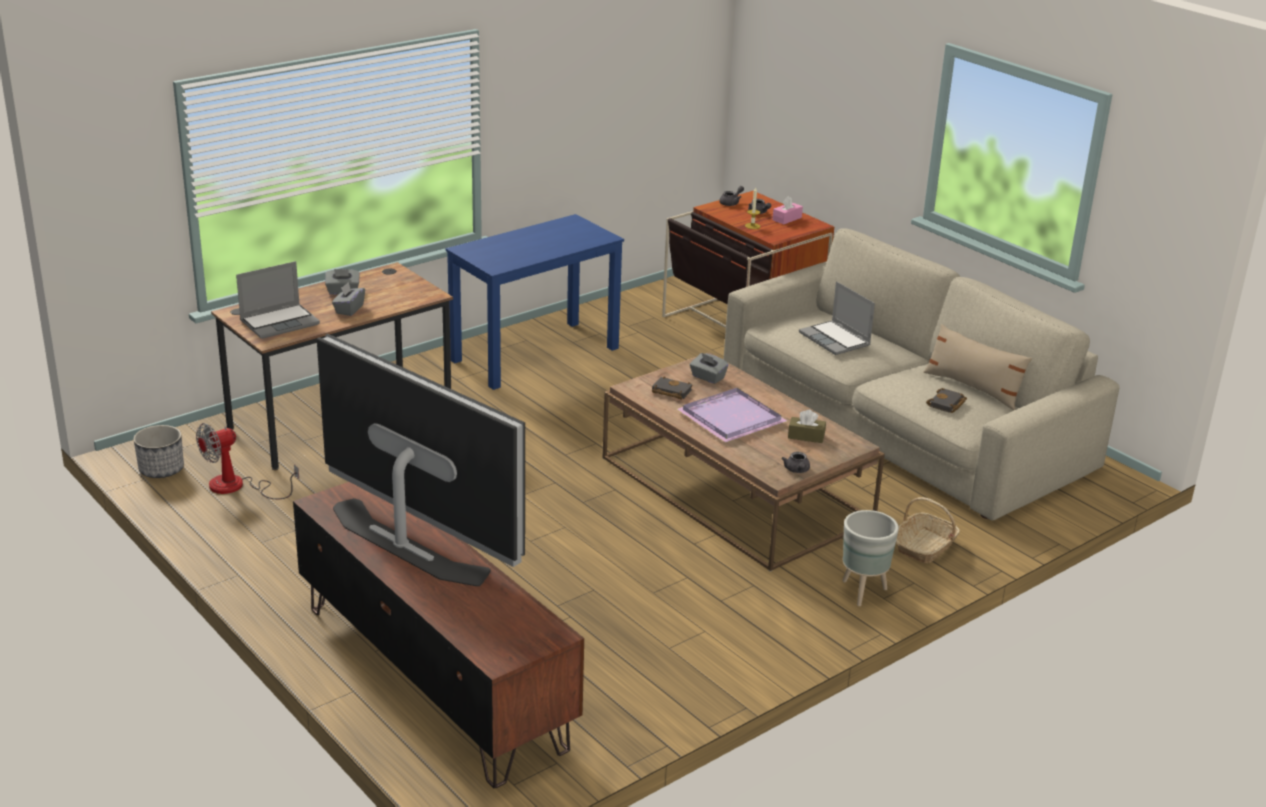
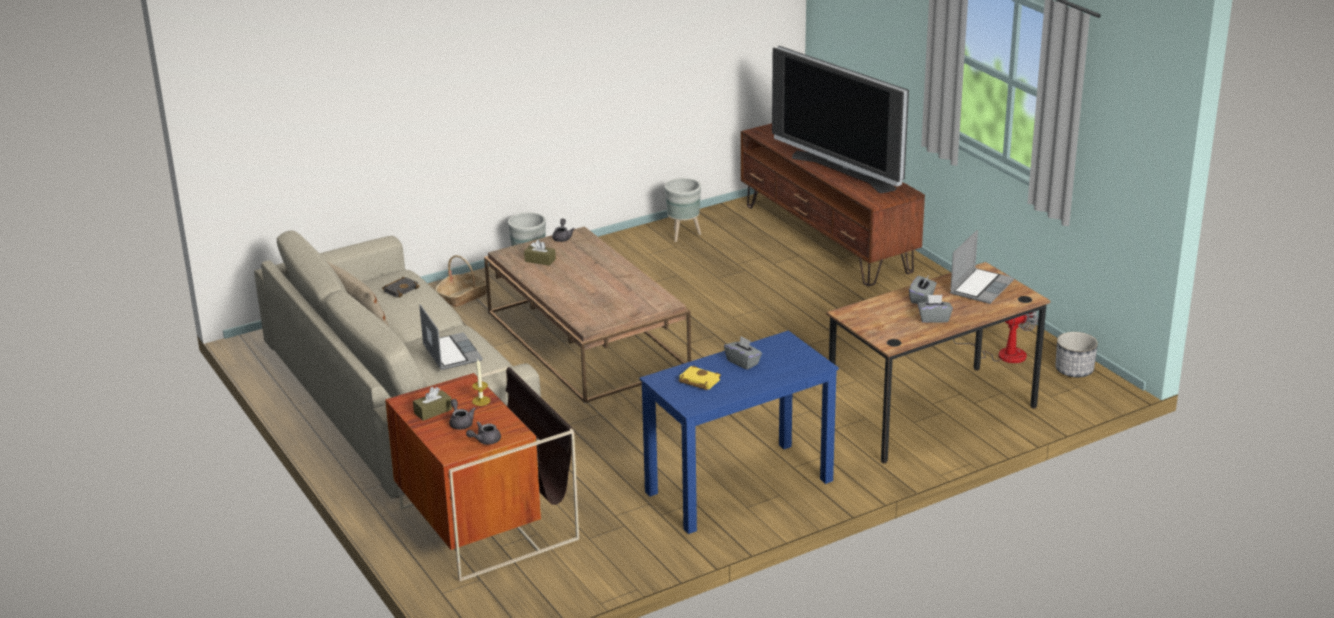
camera: 170 degrees left, 0 degrees up
(280, 322) = (981, 287): laptop -> laptop turned 150 degrees clockwise
(571, 236) = (698, 381): none -> yellow book
(663, 674) = (683, 234): none -> grey planter
(670, 391) = (634, 298): black book -> none
(708, 377) = (596, 310): grey tissue box -> grey tissue box (743, 362)
(729, 418) = (594, 275): purple tray -> none
(787, 219) = (433, 411): pink tissue box -> brown tissue box

